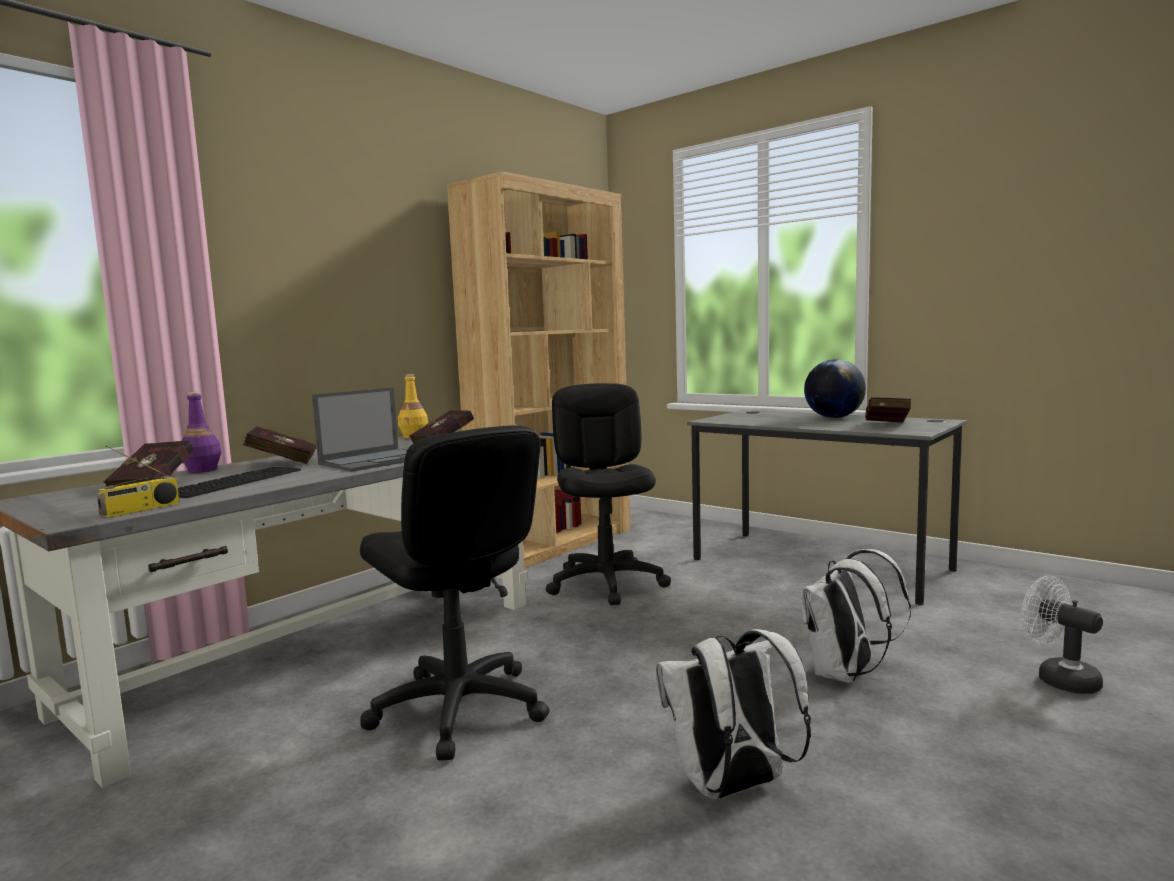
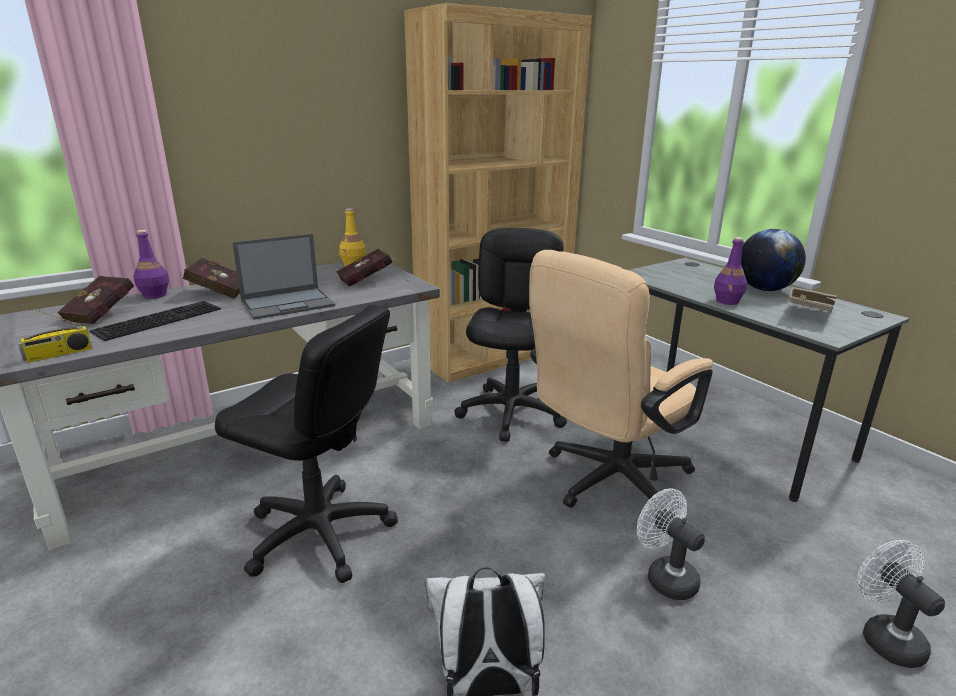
camera: 15 degrees right, 15 degrees up
(458, 709) = (319, 534): black office chair -> black office chair turned 45 degrees counterclockwise
(741, 618) = (607, 482): none -> beige office chair
(811, 425) = (727, 301): none -> purple bottle
(845, 675) = (665, 576): white backpack -> white fan
(886, 425) = (807, 315): red book -> beige book

